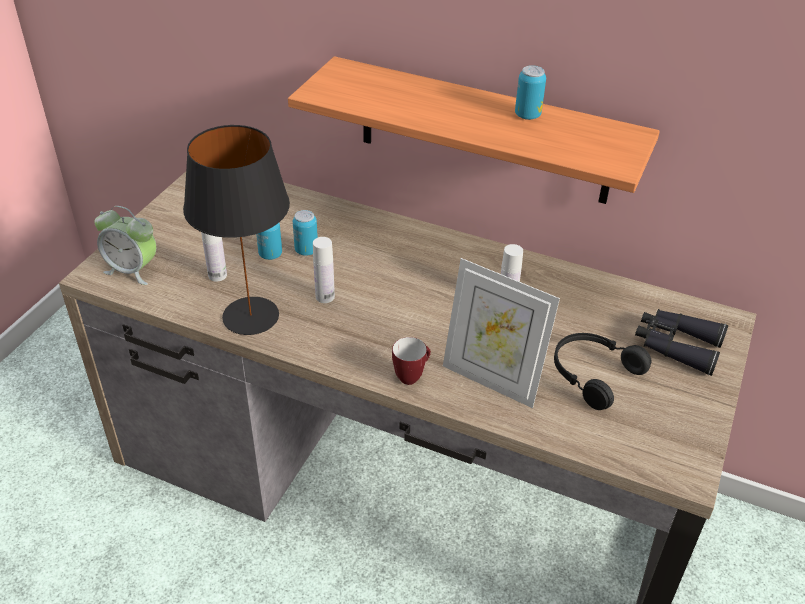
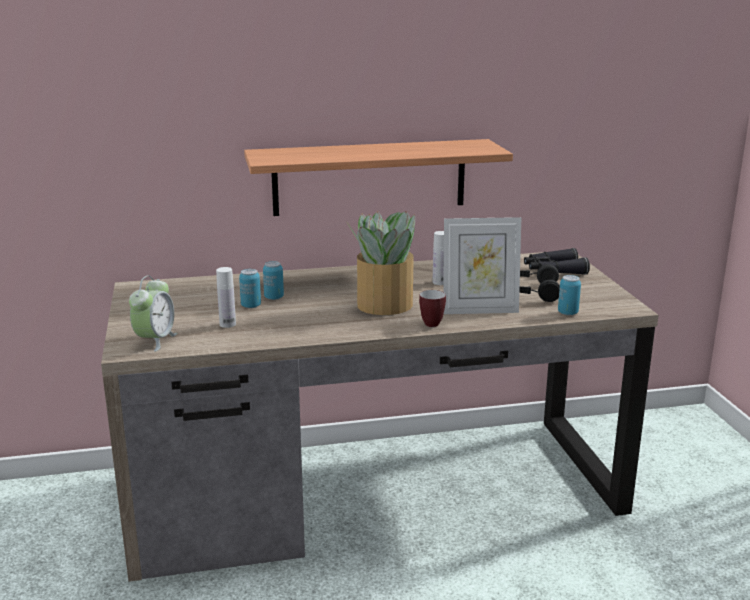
camera: 35 degrees left, 20 degrees down
(132, 270) = (155, 340): alarm clock -> alarm clock turned 60 degrees counterclockwise
(250, 316) = (284, 333): black table lamp -> none
(325, 297) = (321, 311): white bottle -> none
(398, 317) = (383, 305): none -> potted plant
(527, 115) = (411, 146): can -> can (567, 313)

